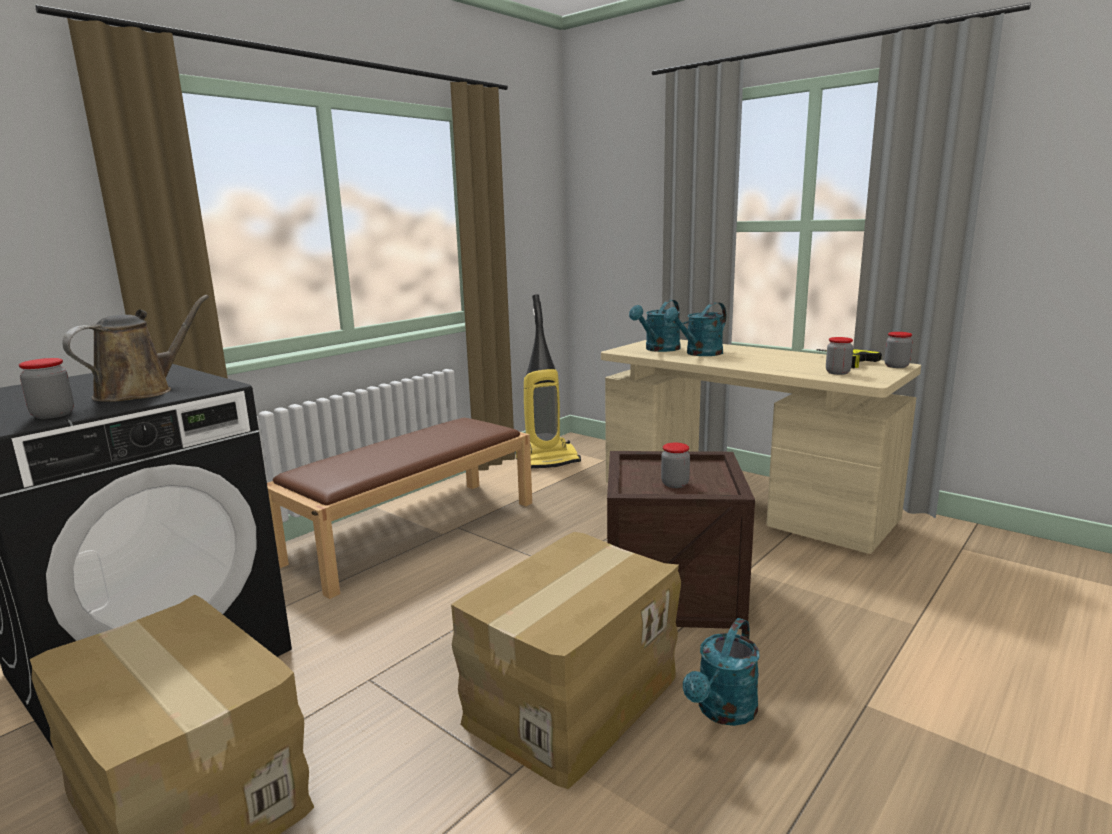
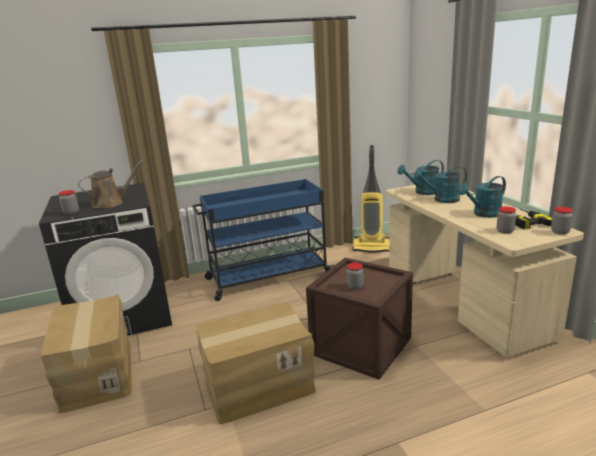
camera: 30 degrees right, 5 degrees up
(414, 531) = (267, 277): brown bench -> blue cart
(723, 712) = (319, 417): turquoise watering can -> turquoise watering can (483, 214)

